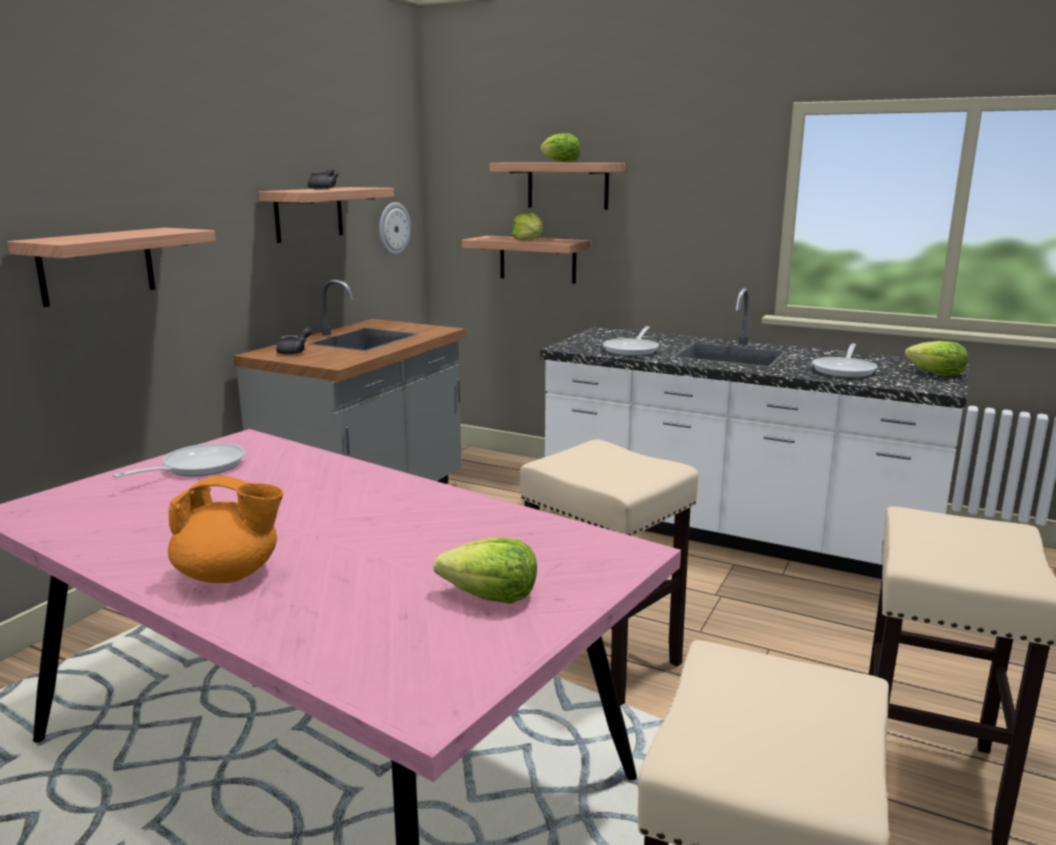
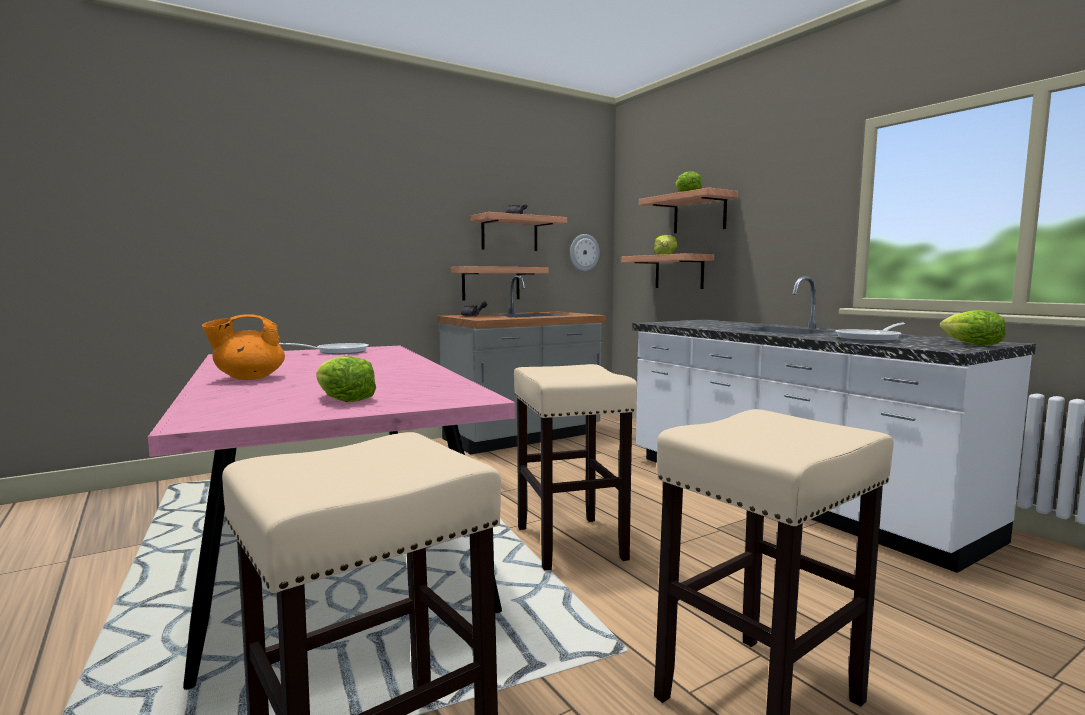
camera: 30 degrees right, 10 degrees down
(97, 265) = (348, 246): shelf -> shelf (491, 283)
(229, 575) = (248, 378): orange teapot -> orange teapot turned 120 degrees clockwise
(632, 350) = (703, 325): frying pan -> none

